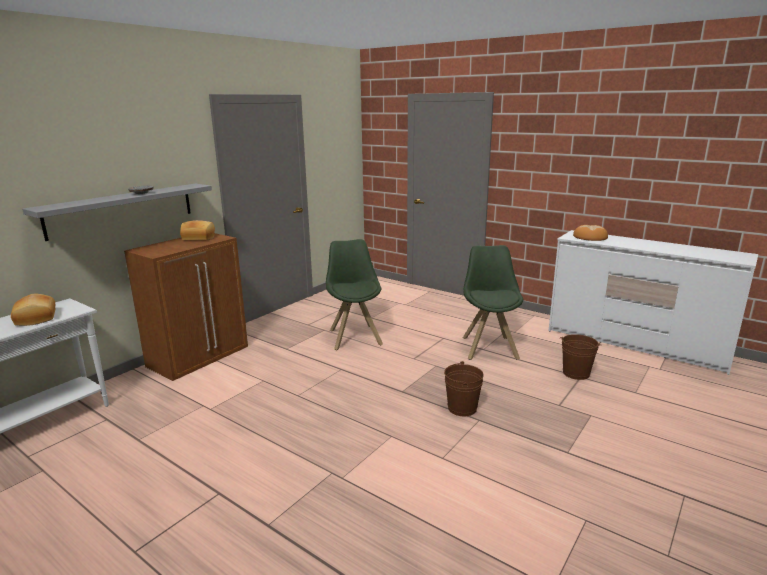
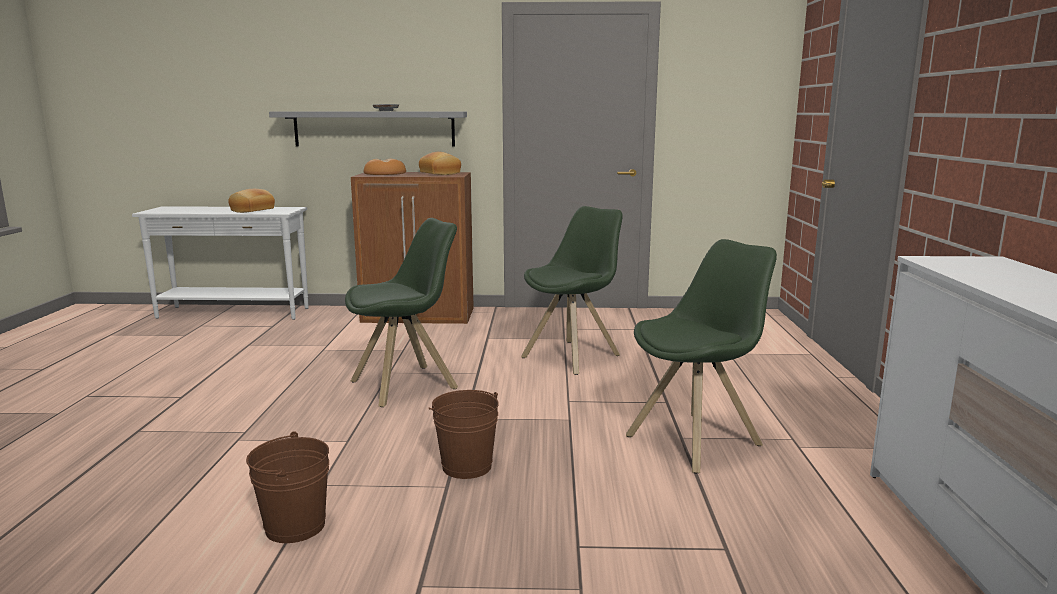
camera: 55 degrees right, 5 degrees down
(327, 396) = (405, 385): none -> green chair
(576, 373) = (733, 540): brown bucket -> brown bucket (295, 526)
(589, 237) = (984, 268): bread -> bread (385, 173)

